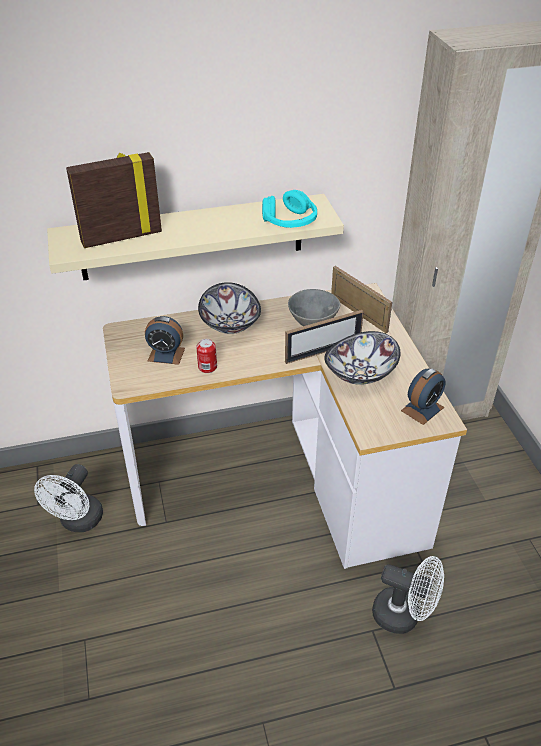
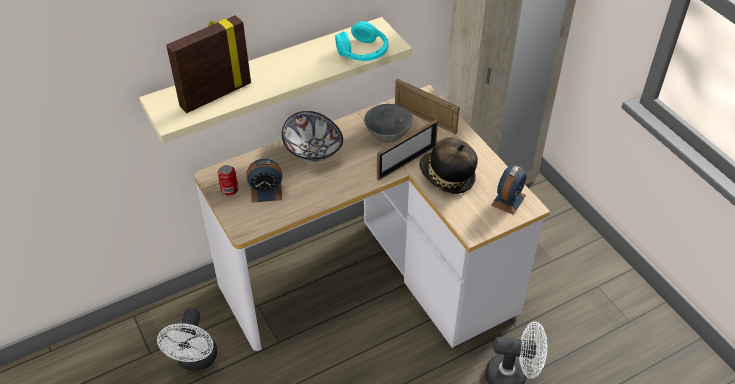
camera: 15 degrees left, 5 degrees up
(207, 367) = (309, 197): can -> can (229, 189)
(361, 373) = (446, 177): bowl -> hat

